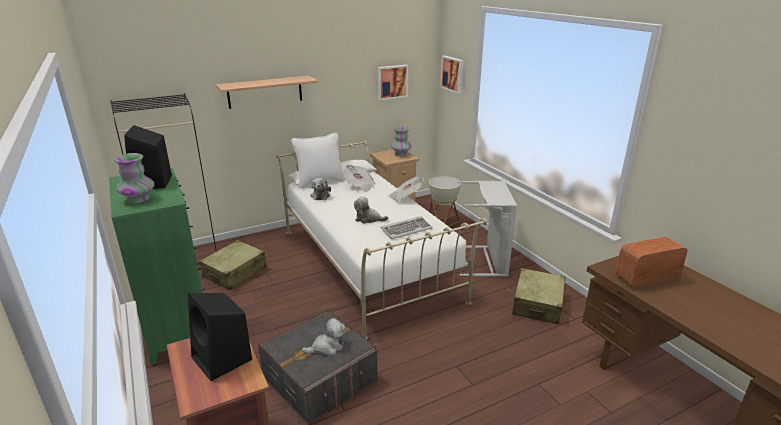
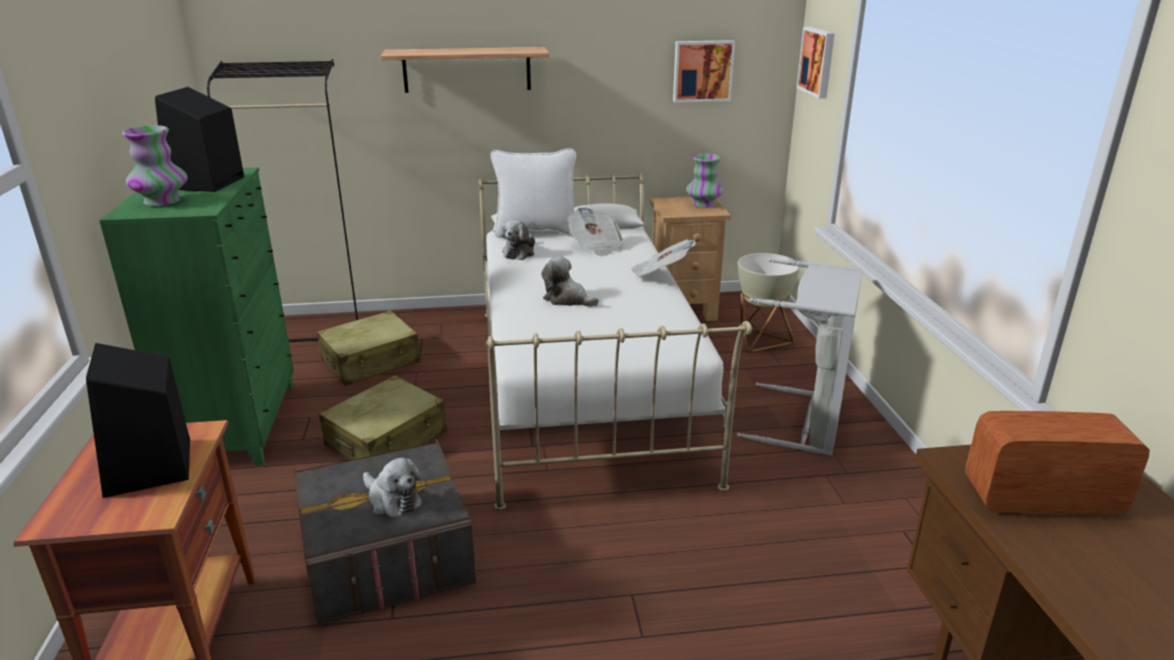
camera: 20 degrees right, 0 degrees up
(327, 347) = (392, 500): plush toy -> plush toy turned 45 degrees clockwise
(406, 229) = (619, 325): keyboard -> none
(537, 304) = (863, 519): beige suitcase -> beige suitcase (387, 439)

